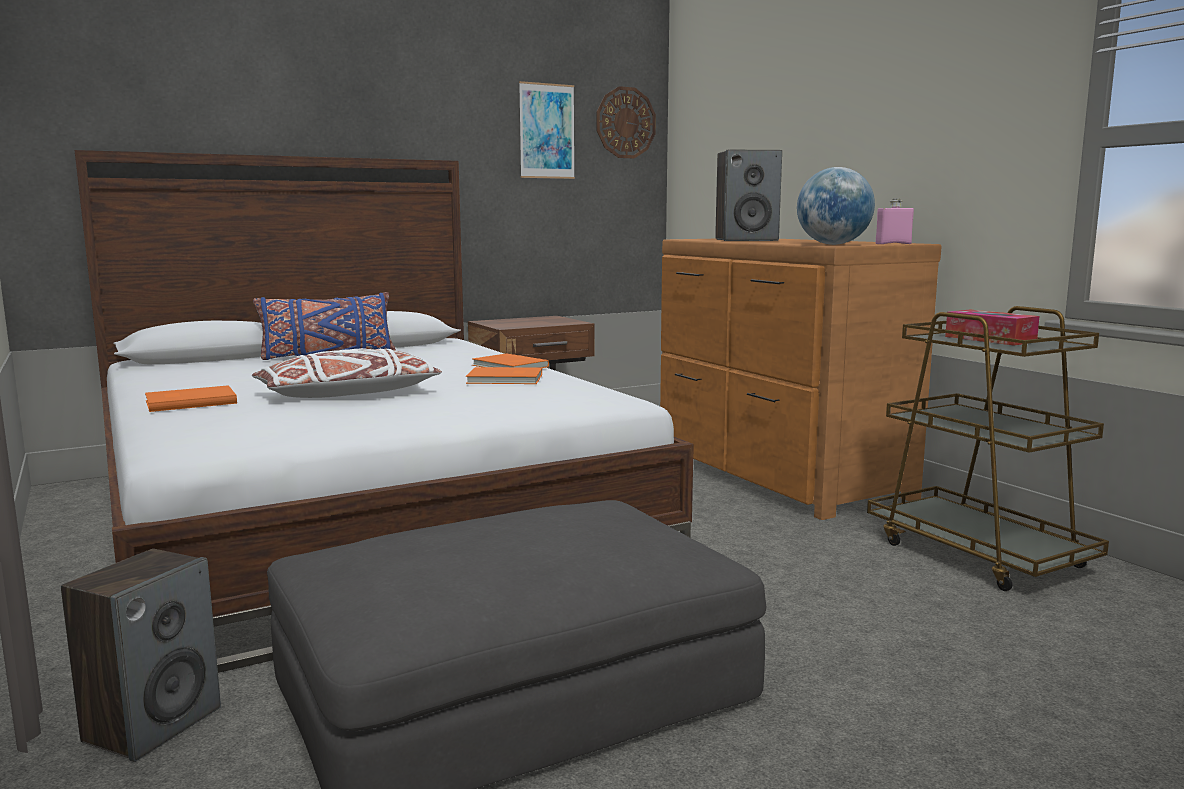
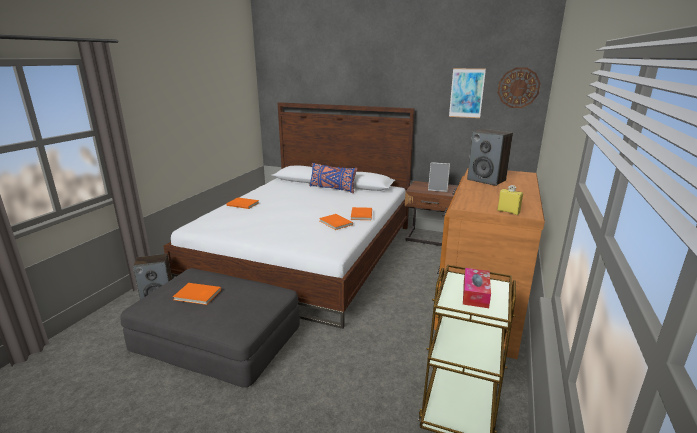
camera: 50 degrees right, 10 degrees up
(348, 393) = (279, 214): white pillow -> none
(493, 555) = (197, 295): none -> orange book
(541, 321) = (438, 189): none -> picture frame
(833, 244) = (469, 203): globe -> none
(893, 244) = (508, 212): pink bottle -> yellow bottle

